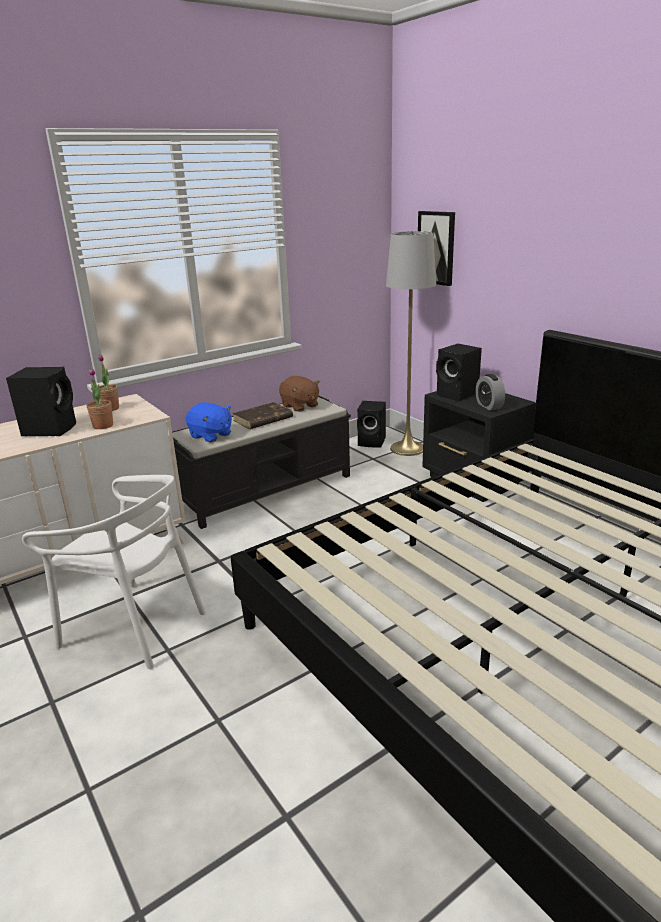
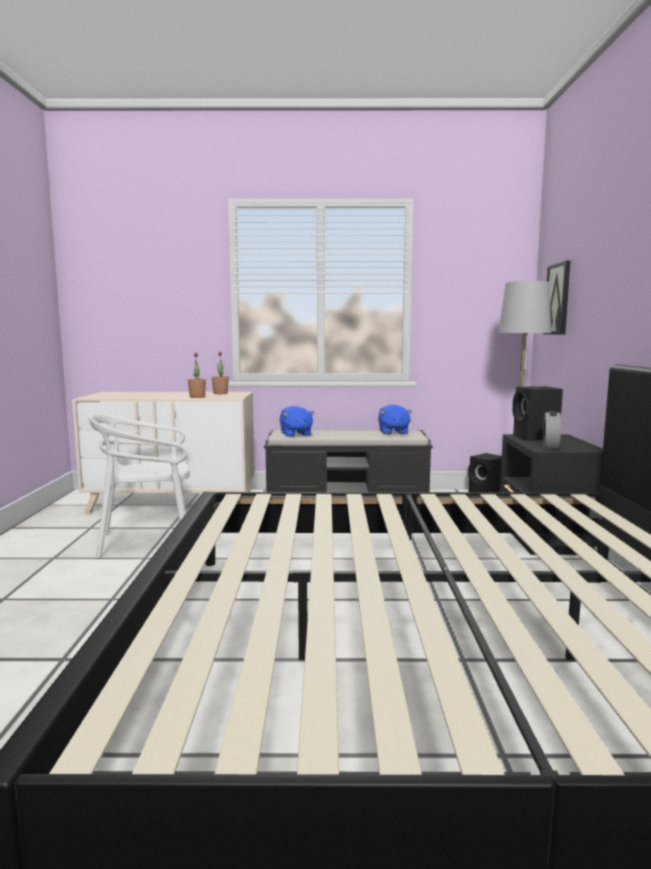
camera: 35 degrees right, 15 degrees down
(51, 429) = (169, 395): black speaker -> none
(134, 626) = (147, 541): white chair -> white chair turned 105 degrees clockwise
(262, 419) = (349, 433): brown book -> none
(299, 406) = (393, 432): brown plush toy -> blue plush toy

